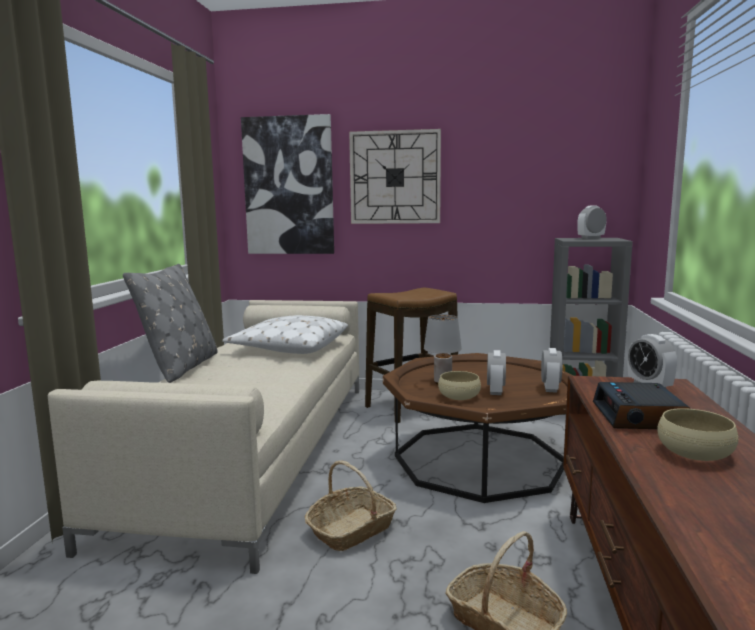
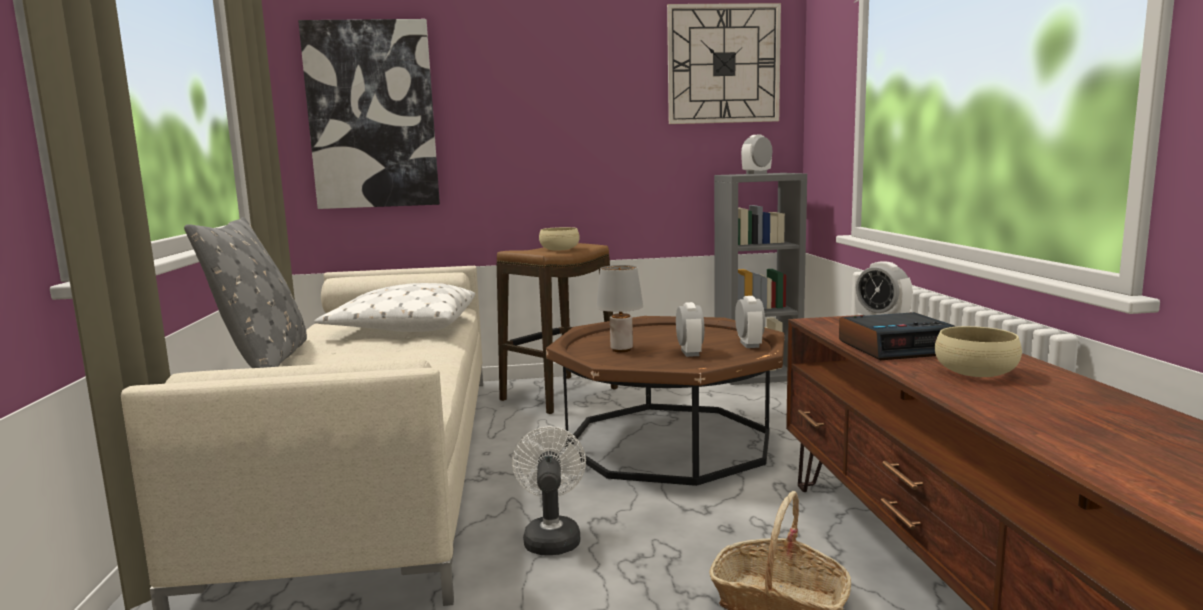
camera: 15 degrees left, 0 degrees up
(351, 530) = (551, 537): basket -> white fan
(395, 177) = (516, 103): wall clock -> wall clock (723, 64)
(459, 396) = (651, 361): beige bowl -> beige bowl (559, 249)
(639, 416) = (895, 347): alarm clock -> alarm clock turned 90 degrees counterclockwise

